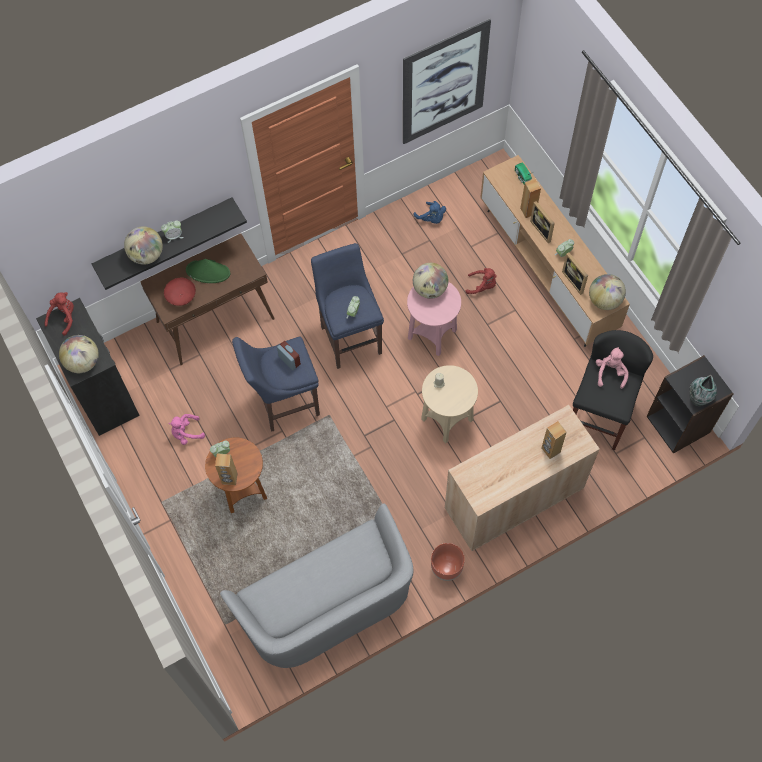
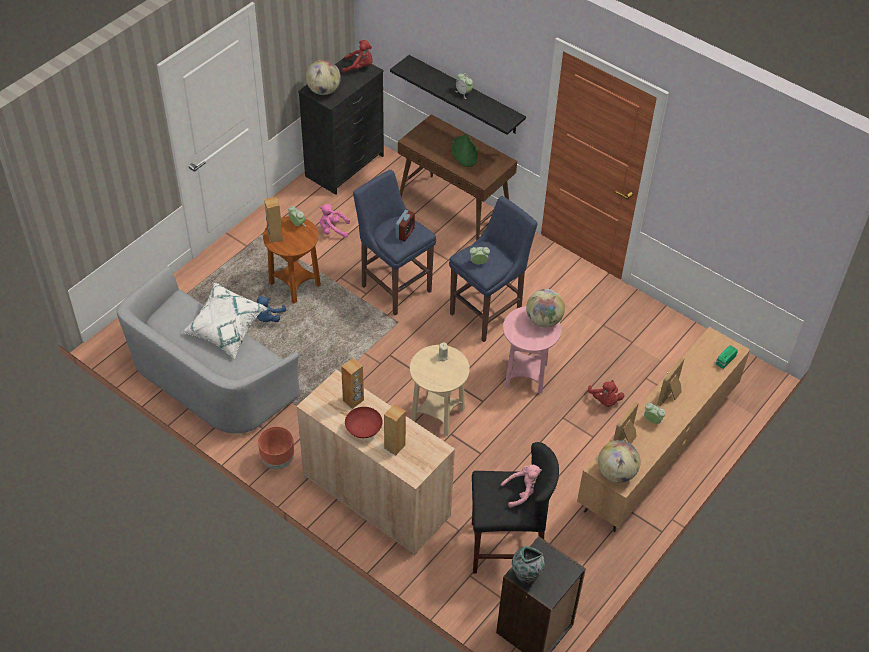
camera: 65 degrees right, 15 degrees down
(146, 255) = (435, 83): globe -> none
(181, 297) = (429, 143): red bowl -> red bowl (363, 429)
(186, 433) = (333, 230): pink plush toy -> pink plush toy turned 45 degrees counterclockwise
(313, 562) = (225, 330): none -> white pillow
(431, 218) = (658, 336): blue plush toy -> blue plush toy (268, 317)
(444, 83) = (742, 210): picture -> none
(528, 211) = (686, 377): brown speaker -> brown speaker (353, 400)

